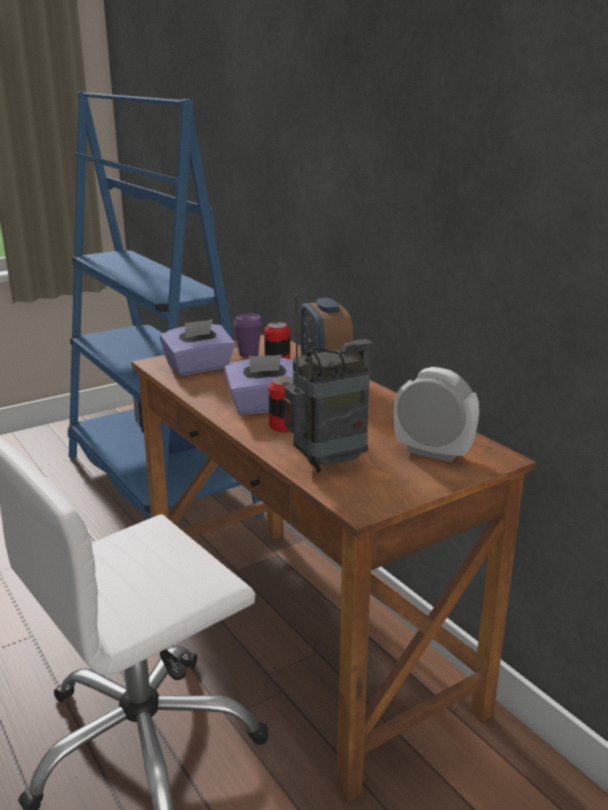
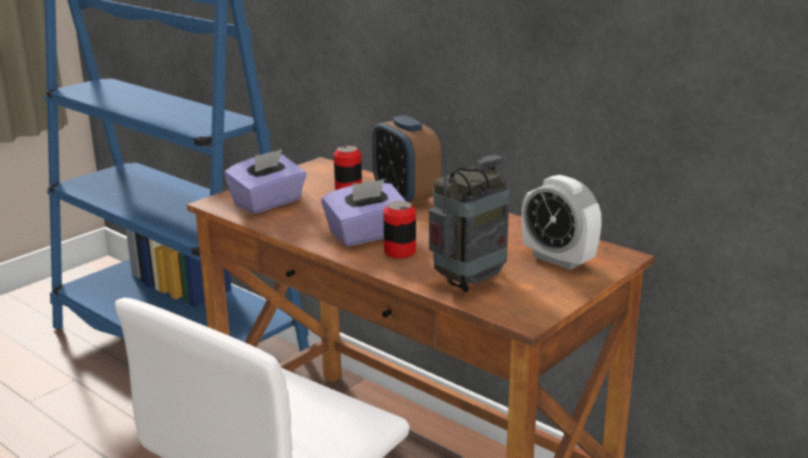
camera: 15 degrees left, 0 degrees up
(249, 354) = (311, 183): purple cup -> none
(432, 452) = (558, 259): alarm clock -> alarm clock turned 150 degrees counterclockwise

